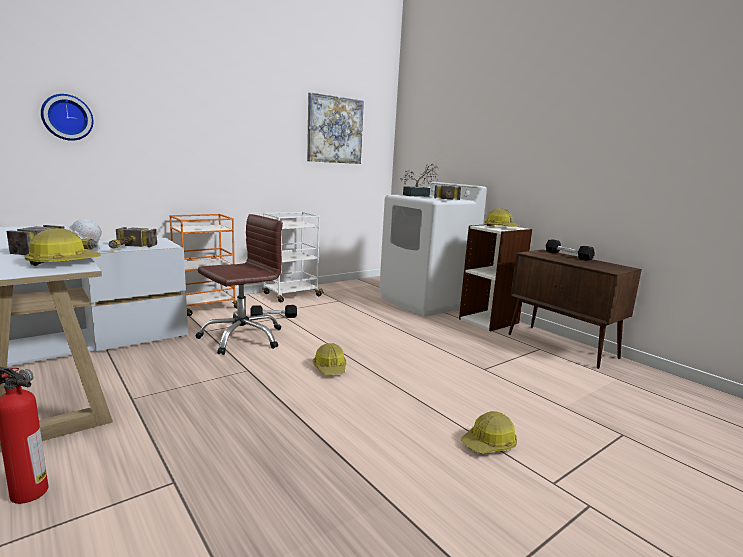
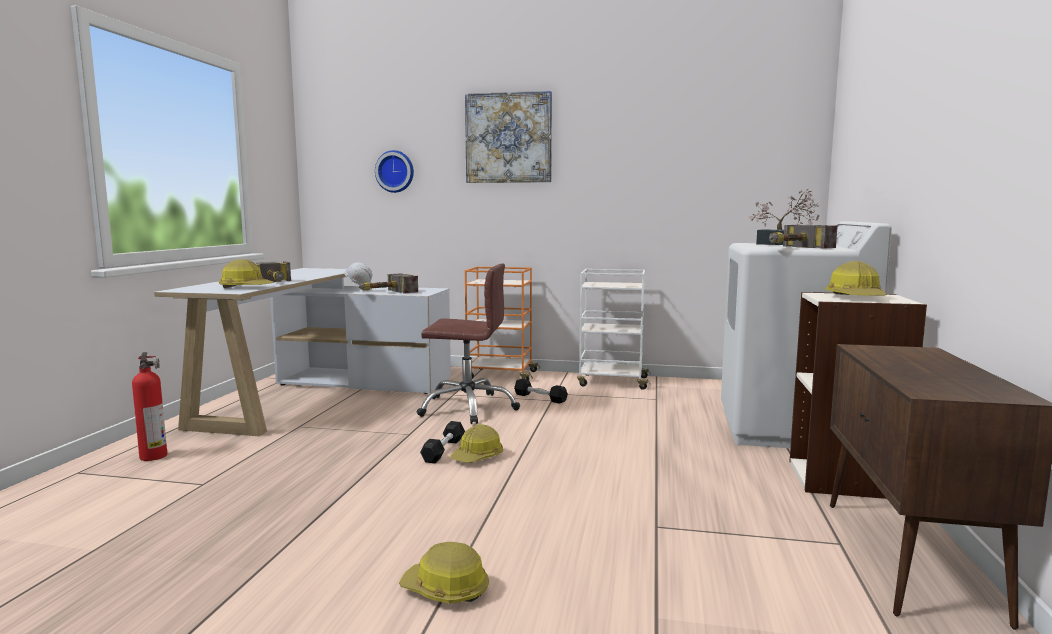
camera: 50 degrees right, 5 degrees down
(335, 130) = (706, 153): picture -> picture (508, 138)
(568, 255) = (947, 361): black dumbbell -> black dumbbell (443, 450)

